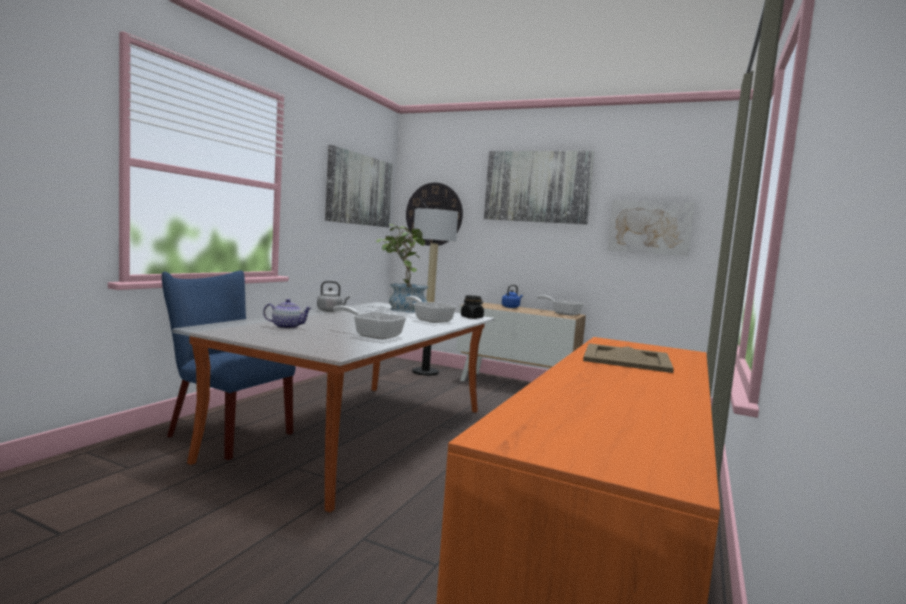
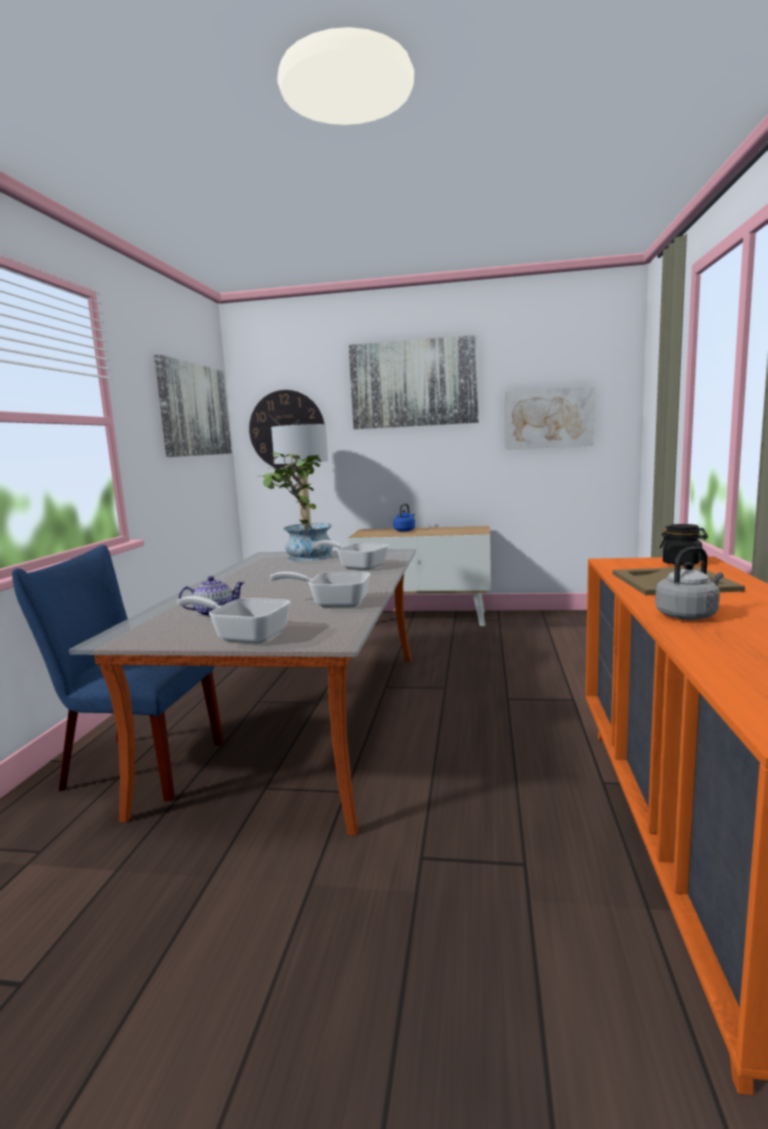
camera: 15 degrees left, 5 degrees up
(331, 311) = (228, 577): grey kettle -> grey kettle (688, 615)
(472, 317) = (394, 553): black jar -> black jar (682, 563)
(563, 313) = (467, 528): frying pan -> frying pan (244, 635)

